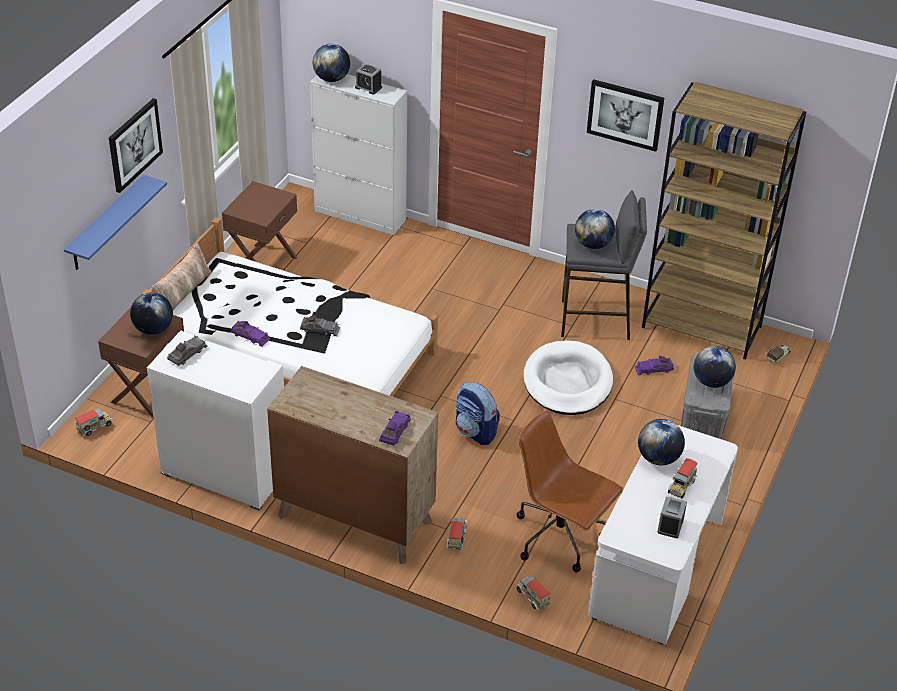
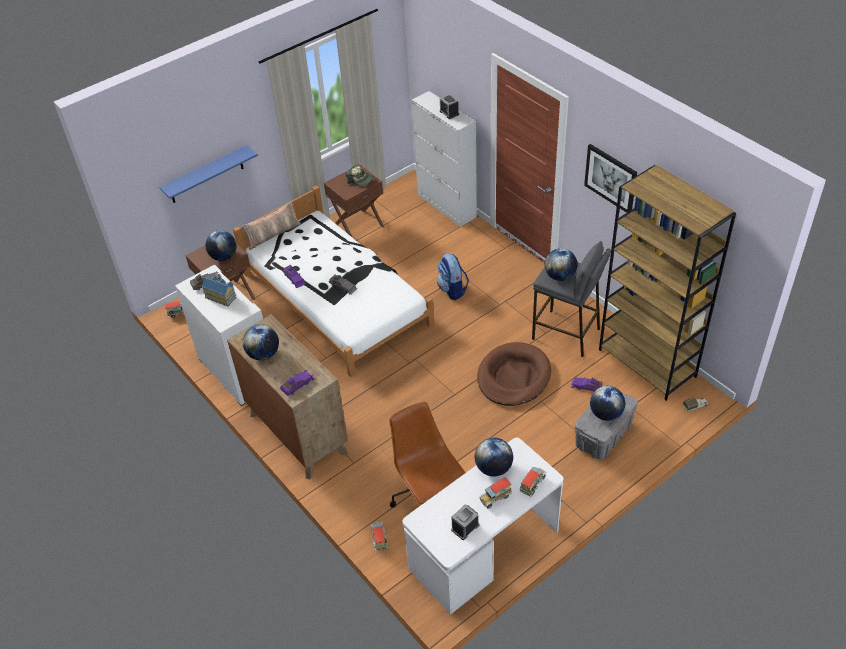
camera: 30 degrees right, 5 degrees up
(134, 144) = (236, 122): picture -> none
(219, 363) = (221, 296): none -> toy house
(268, 198) = (361, 180): none -> cap
(331, 79) = (428, 100): globe -> globe (263, 354)
(457, 539) = (356, 473): toy truck -> toy truck (532, 485)
(476, 432) = (422, 395): backpack -> backpack (452, 290)
(567, 382) = (513, 377): white dog bed -> brown dog bed

